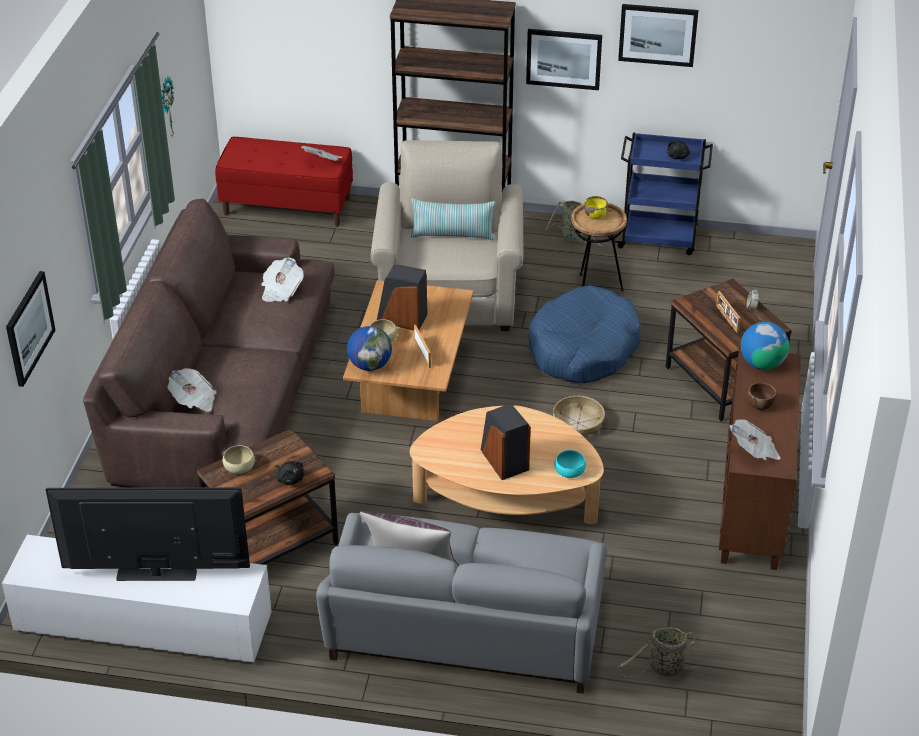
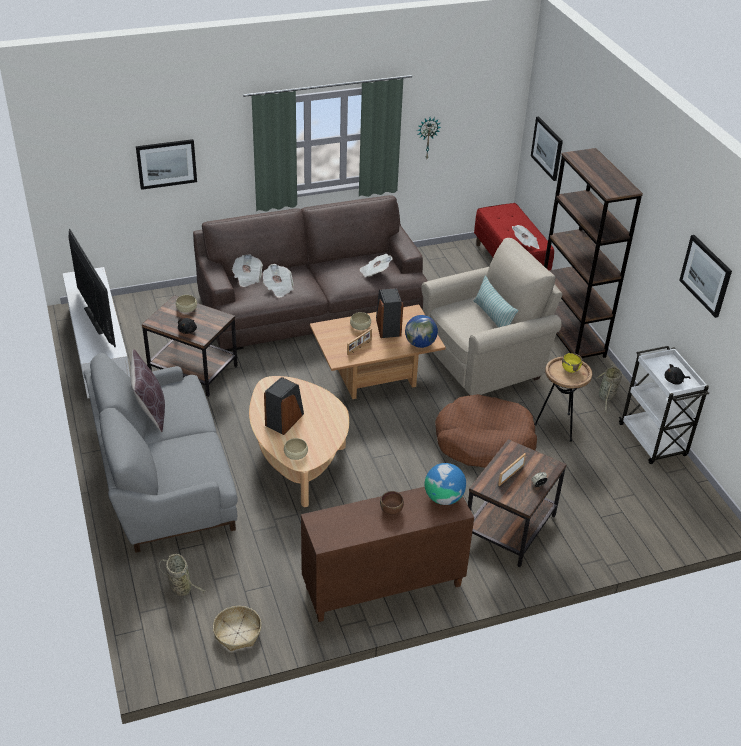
camera: 60 degrees right, 0 degrees up
(370, 365) = (329, 330): globe -> globe (420, 344)
(564, 58) = (656, 258): picture -> picture (547, 148)
(569, 471) = (296, 454): turquoise bowl -> beige bowl
(578, 423) = (402, 465): basket -> basket (237, 633)
(583, 349) = (484, 442): blue dog bed -> brown dog bed
(659, 238) = (653, 441): blue cart -> white cart
(754, 451) = (333, 521): newspaper -> newspaper (278, 288)

